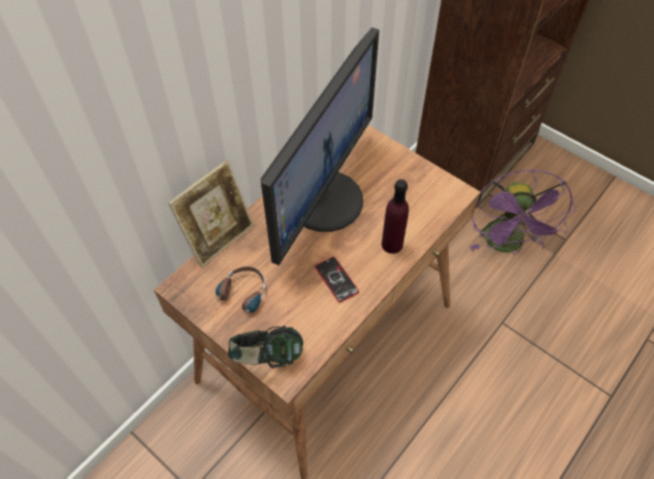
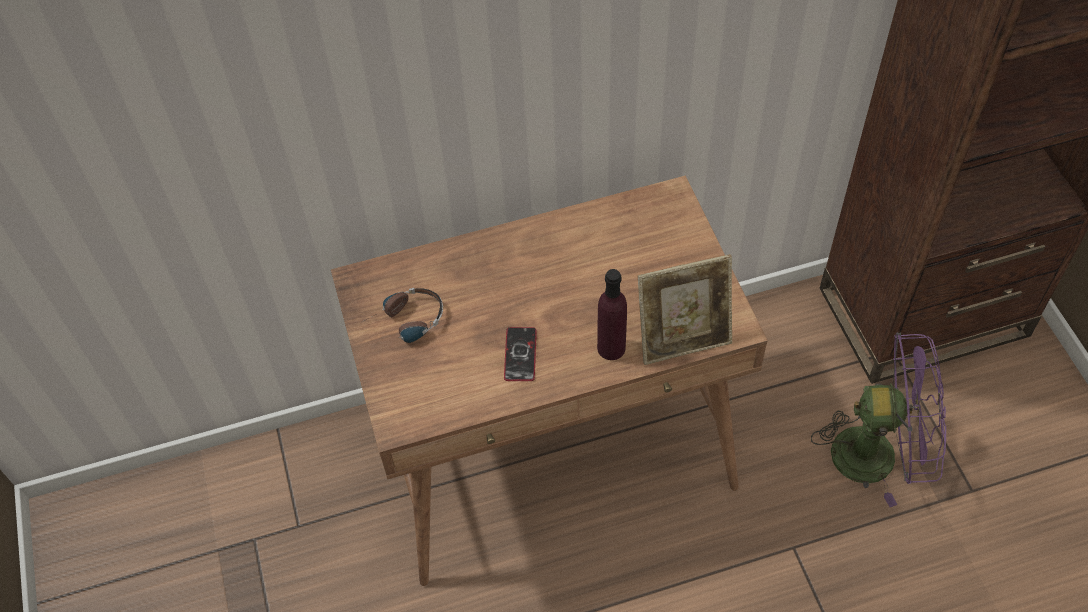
camera: 35 degrees right, 0 degrees up
(219, 238) = (431, 247): picture frame -> picture frame (683, 339)
(267, 357) = (391, 396): headphones -> none
(323, 199) = (573, 259): monitor -> none
(506, 244) = (878, 453): purple fan -> purple fan turned 120 degrees counterclockwise

